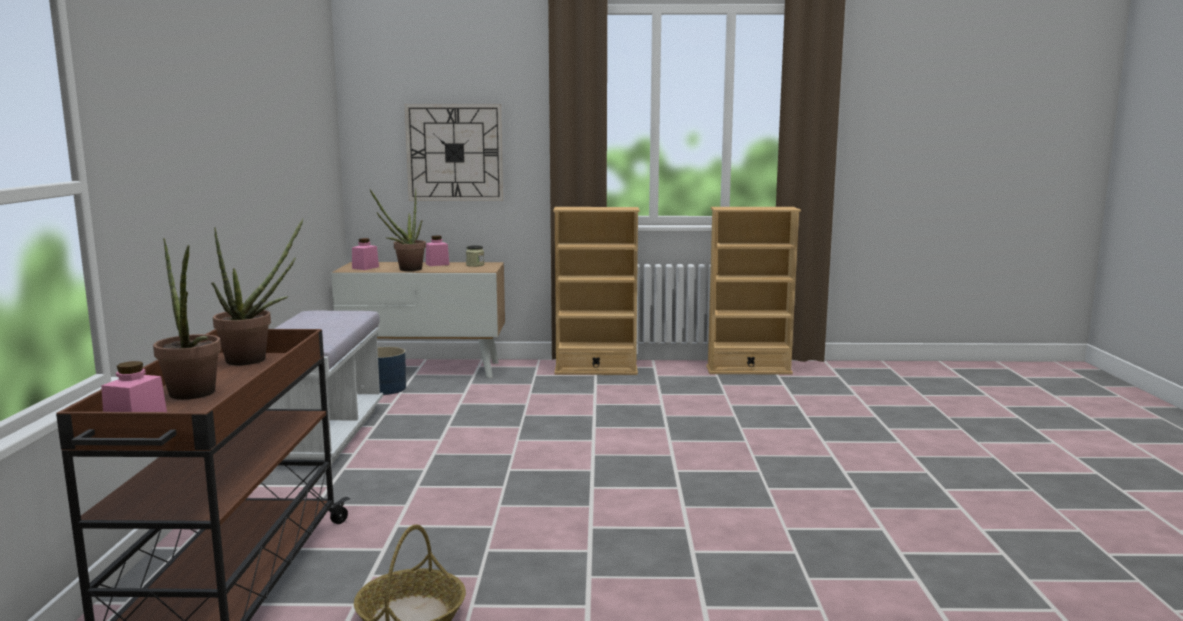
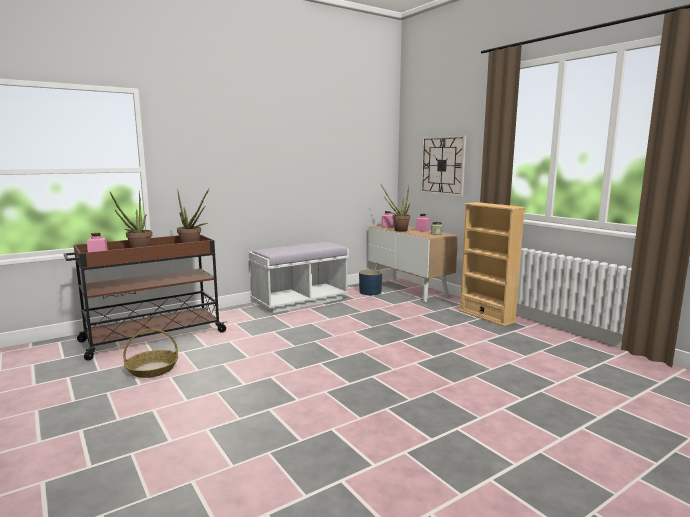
camera: 55 degrees right, 0 degrees up
(748, 370) = (590, 350): beige bookcase -> none

